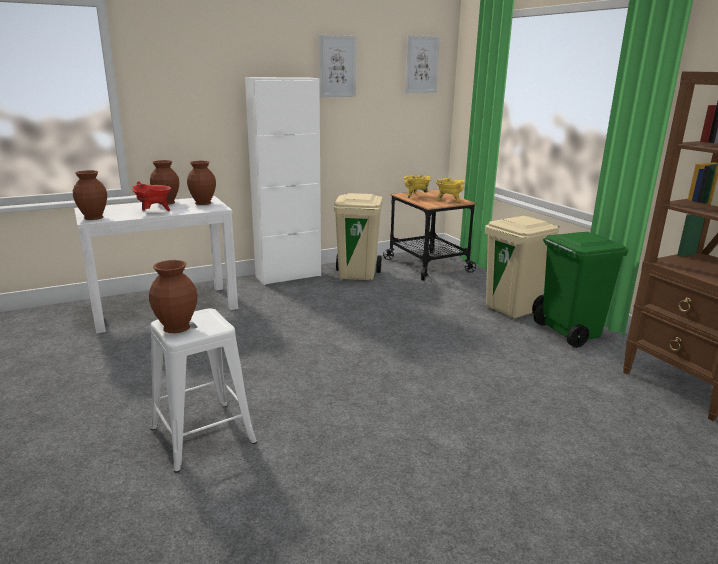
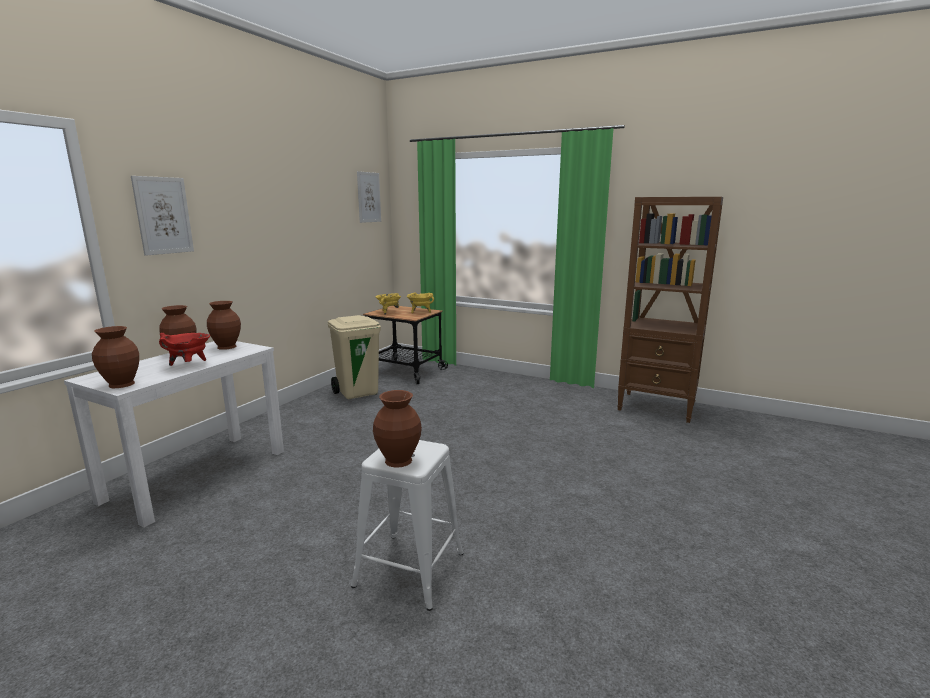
camera: 35 degrees left, 5 degrees down
(288, 276) = (294, 409): white cabinet -> none
(337, 66) = (308, 199): picture -> picture (163, 215)
(513, 309) = (507, 389): beige trash can -> none
(569, 332) = (559, 394): green trash can -> none

